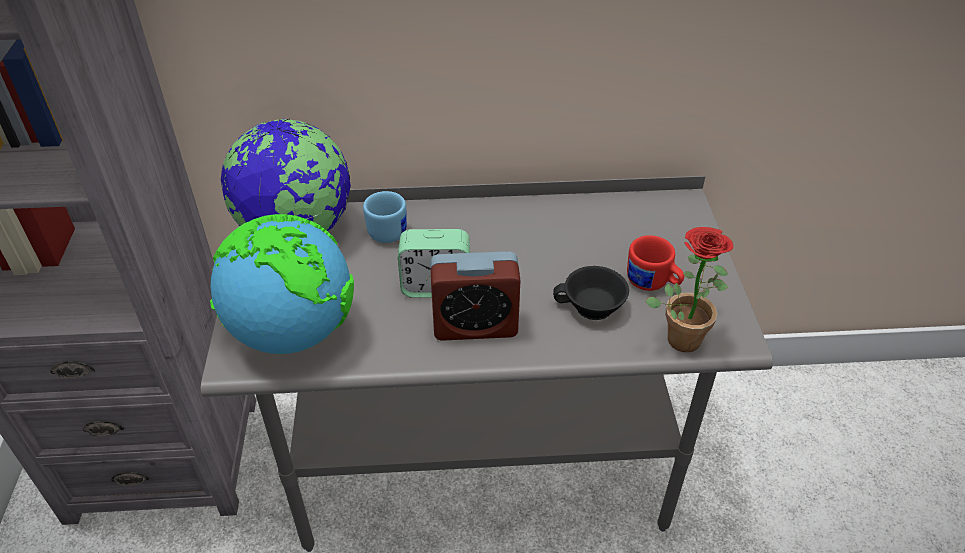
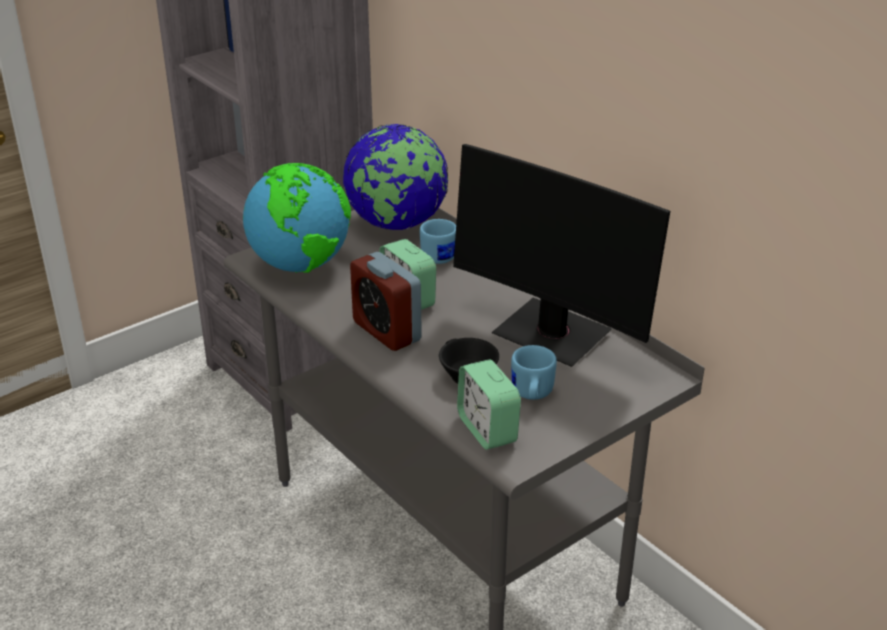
camera: 55 degrees right, 10 degrees down
(575, 229) = (551, 334): none -> monitor
(652, 283) = (531, 395): red mug -> blue mug
(683, 334) = (487, 429): potted plant -> alarm clock

